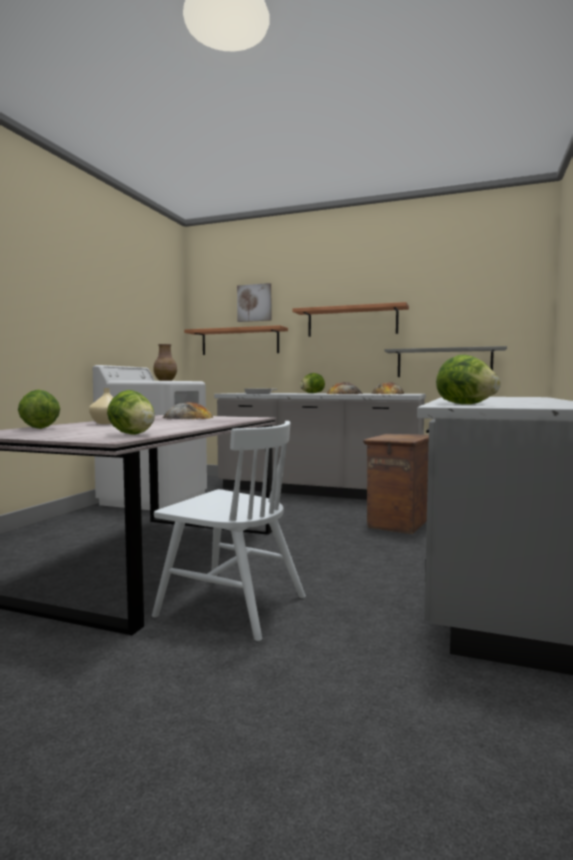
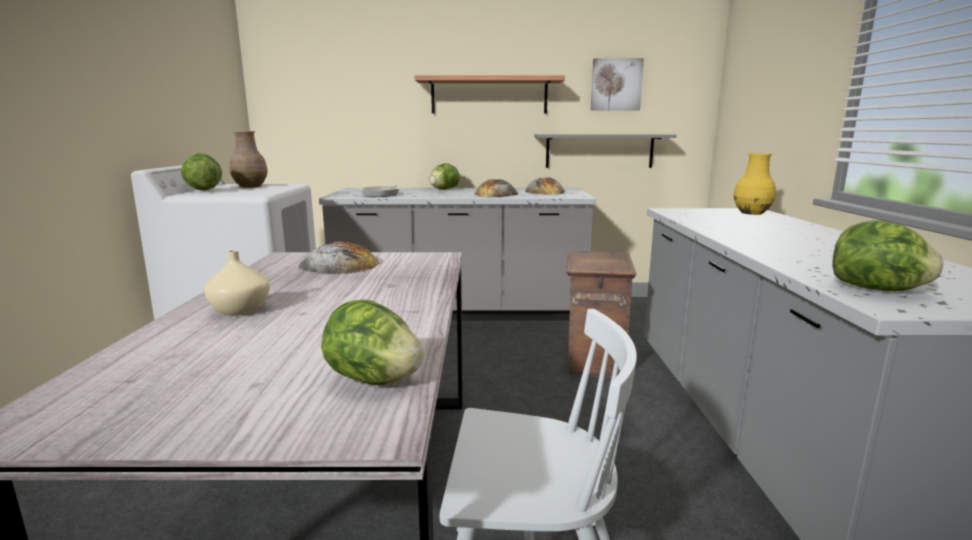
camera: 20 degrees left, 10 degrees up
(39, 428) = (135, 362): lettuce -> lettuce (202, 190)
(240, 341) = (333, 117): shelf -> none
(254, 303) = (352, 62): picture -> picture (616, 85)
(524, 397) = (751, 213): none -> yellow vase

